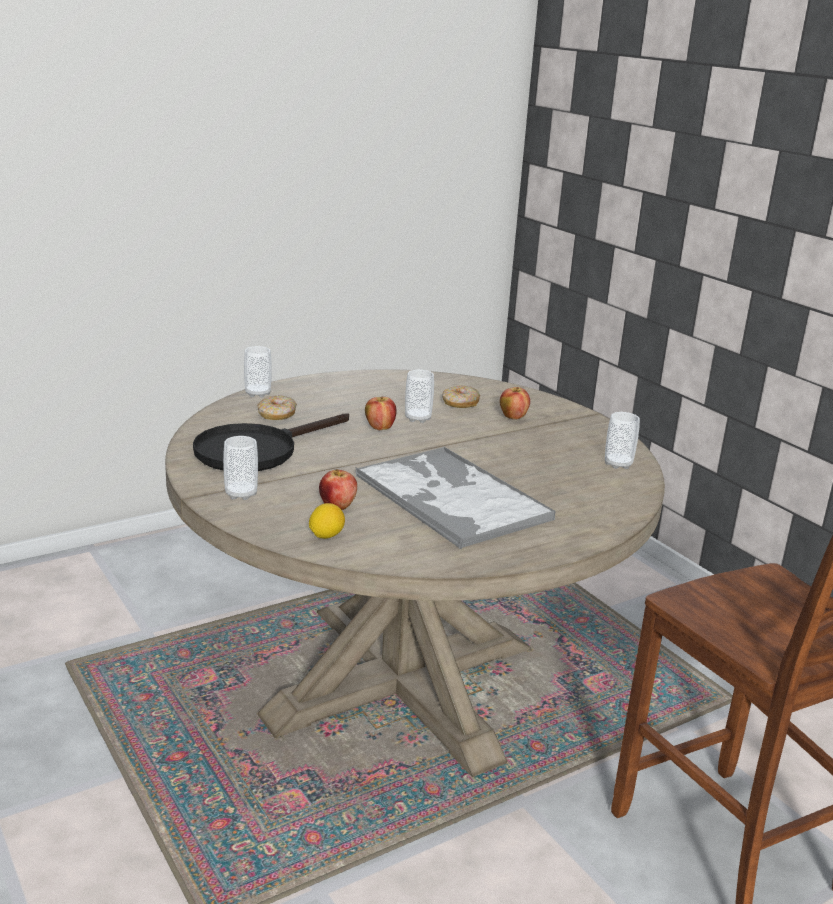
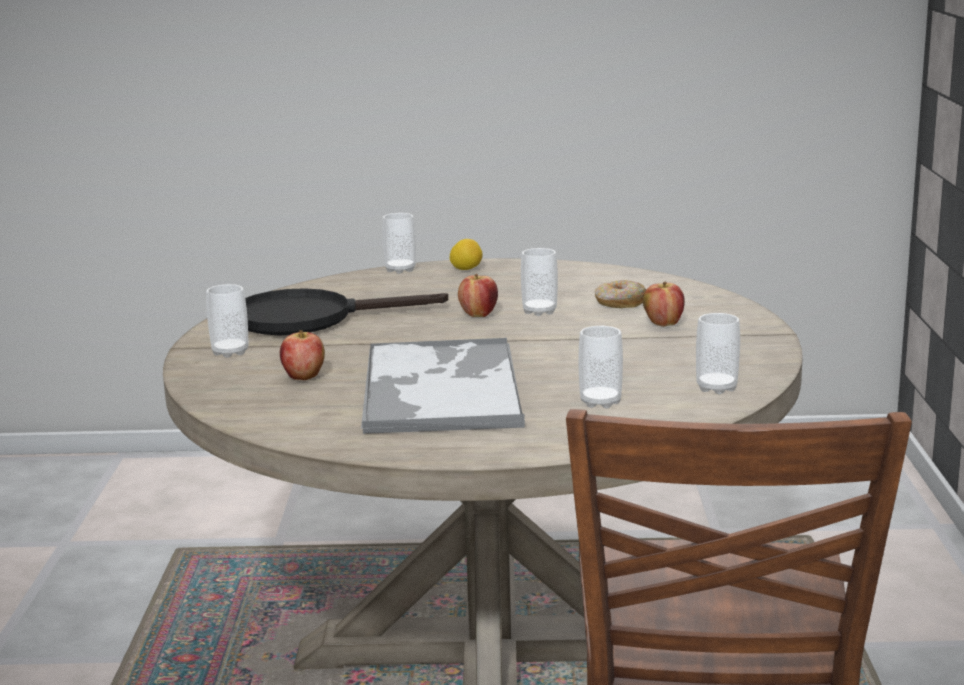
camera: 35 degrees right, 5 degrees down
(277, 414) = (387, 290): donut -> none
(326, 536) = (249, 399): lemon -> lemon (466, 269)
(569, 489) = (600, 402): none -> cup

